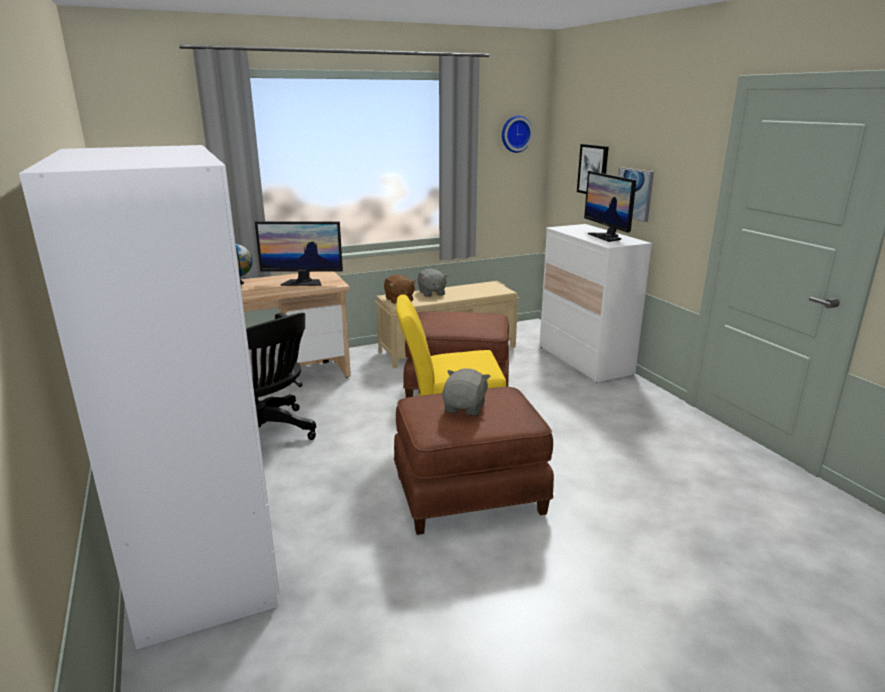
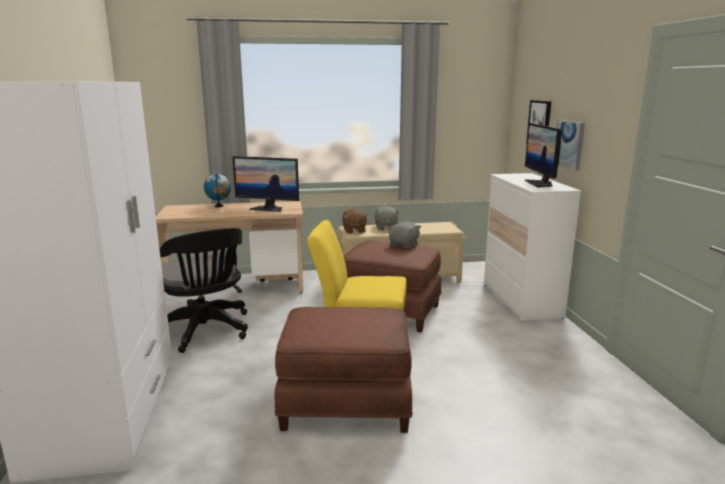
camera: 15 degrees right, 5 degrees down
(465, 408) = (340, 321): grey plush toy -> grey plush toy (404, 246)
(515, 134) = (475, 92): wall clock -> none

